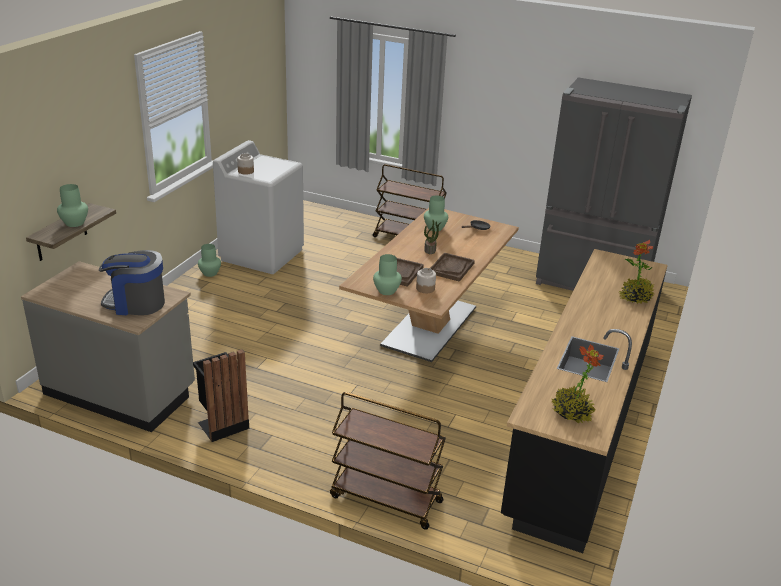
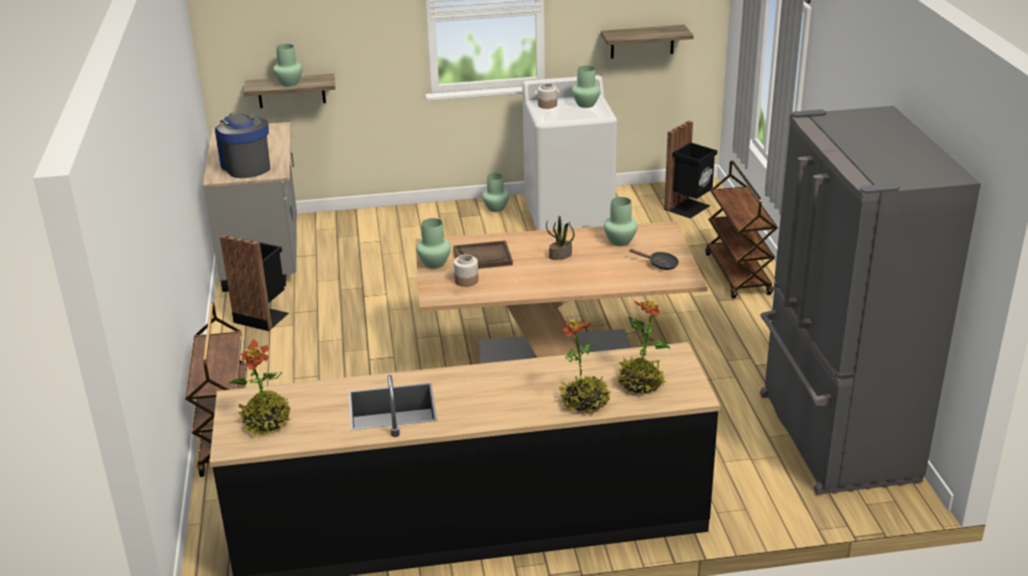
camera: 60 degrees right, 0 degrees up
(253, 108) = (642, 41): none -> shelf
(266, 162) = (585, 104): none -> green vase
(313, 218) = (689, 208): none -> black trash can
(451, 268) = (533, 280): brown tray -> none
(629, 276) = (641, 384): none -> potted plant

